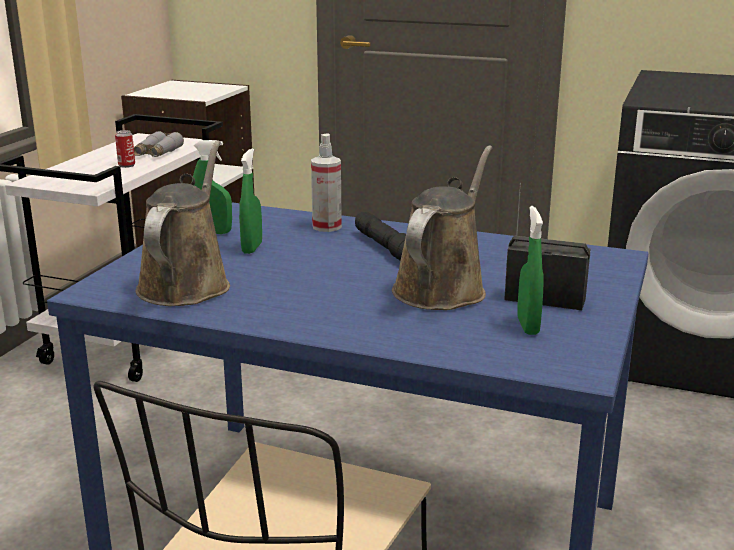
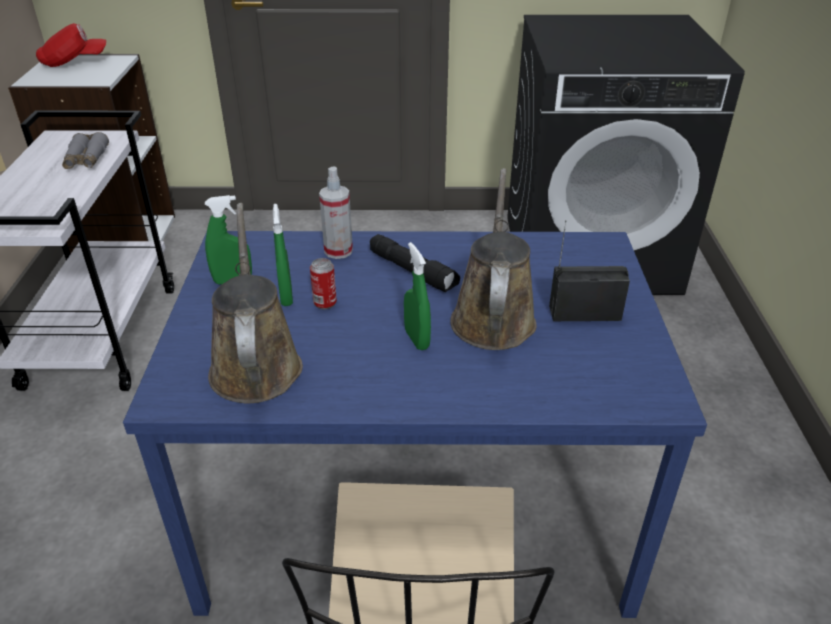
camera: 20 degrees left, 15 degrees up
(126, 165) = (64, 183): can -> can (325, 303)
(188, 85) = (74, 62): none -> red cap
(528, 326) = (592, 352): green spray bottle -> green spray bottle (417, 339)

